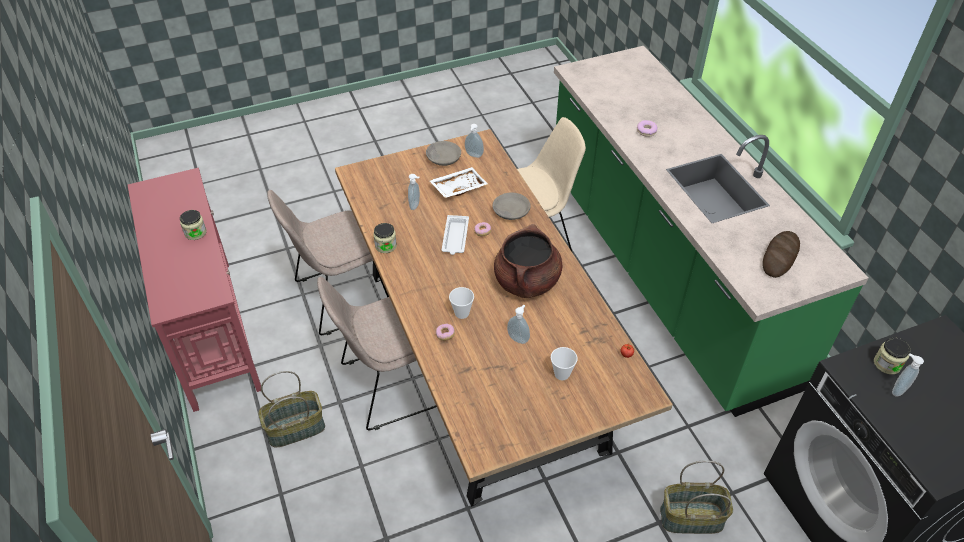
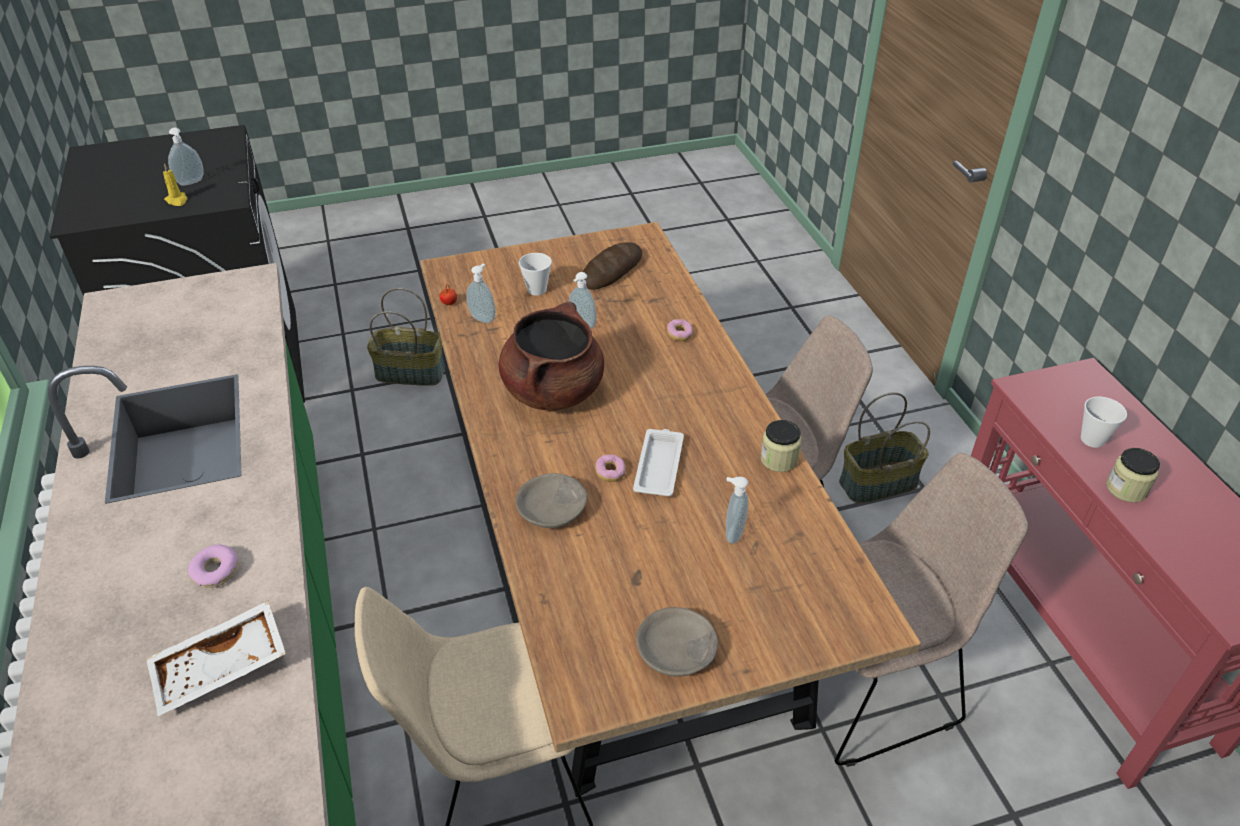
camera: 175 degrees left, 5 degrees down
(458, 187) = (647, 569): white tray -> white tray (221, 669)
(462, 313) = (655, 358): cup -> cup (1092, 439)
(473, 155) = (607, 653): soap dispenser -> soap dispenser (483, 318)
(780, 256) = (178, 323): bread -> bread (612, 270)
(887, 364) = (177, 200): jar -> yellow candle

